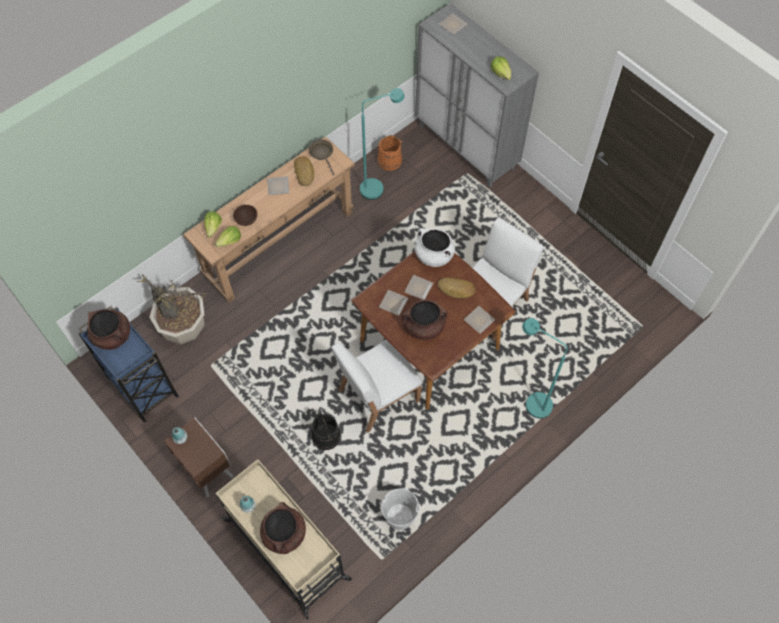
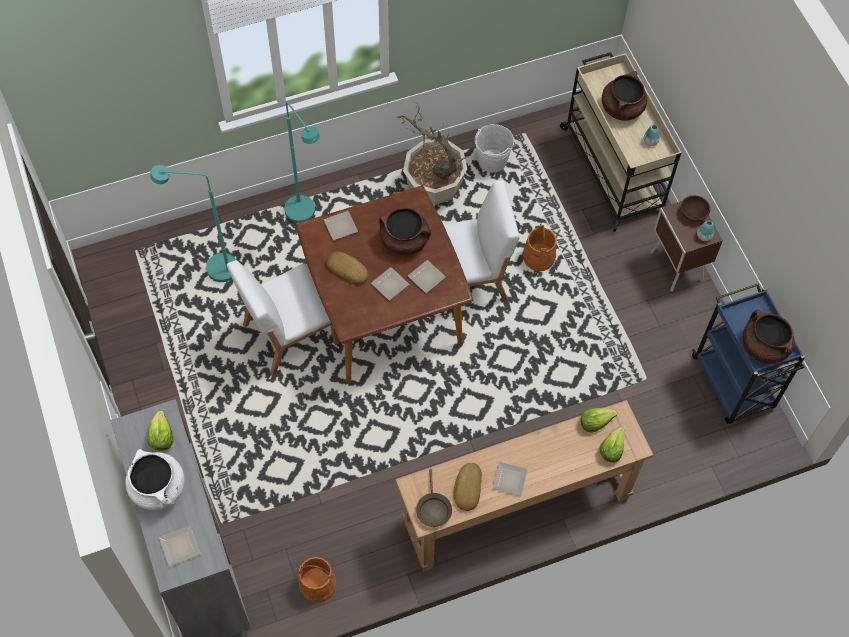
camera: 160 degrees left, 0 degrees up
(184, 327) = (667, 437): potted plant -> potted plant (433, 188)
(246, 219) = (566, 445): brown bowl -> brown bowl (693, 213)
(326, 436) = (539, 257): black bucket -> orange bucket
(378, 187) = (353, 546): turquoise floor lamp -> turquoise floor lamp (213, 269)
(433, 255) = (353, 317): white cooking pot -> white cooking pot (158, 488)

